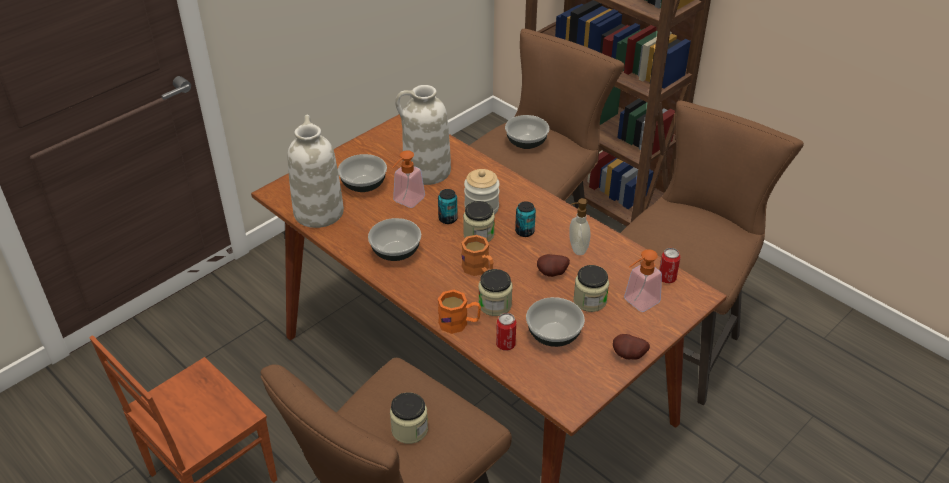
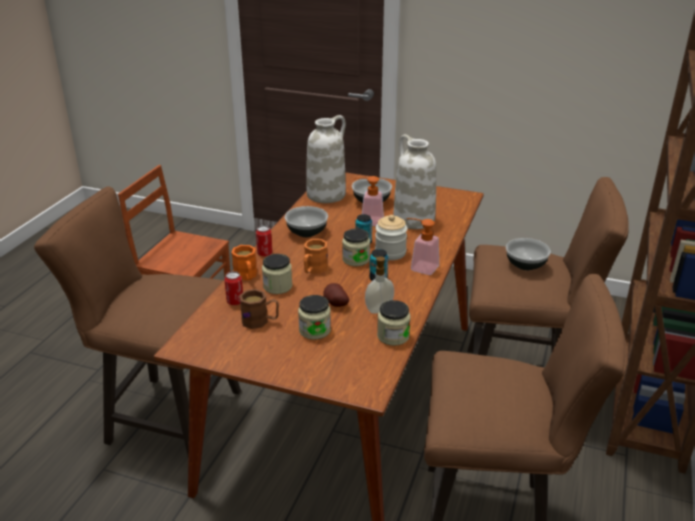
camera: 65 degrees right, 10 degrees down
(409, 429) = (150, 299): jar -> jar (393, 336)
(553, 334) = (260, 321): bowl -> brown mug
(629, 356) = (256, 366): potato -> none
(637, 303) = (329, 357): soap dispenser -> soap dispenser (420, 267)
(667, 278) = (378, 367): can -> can (264, 253)

